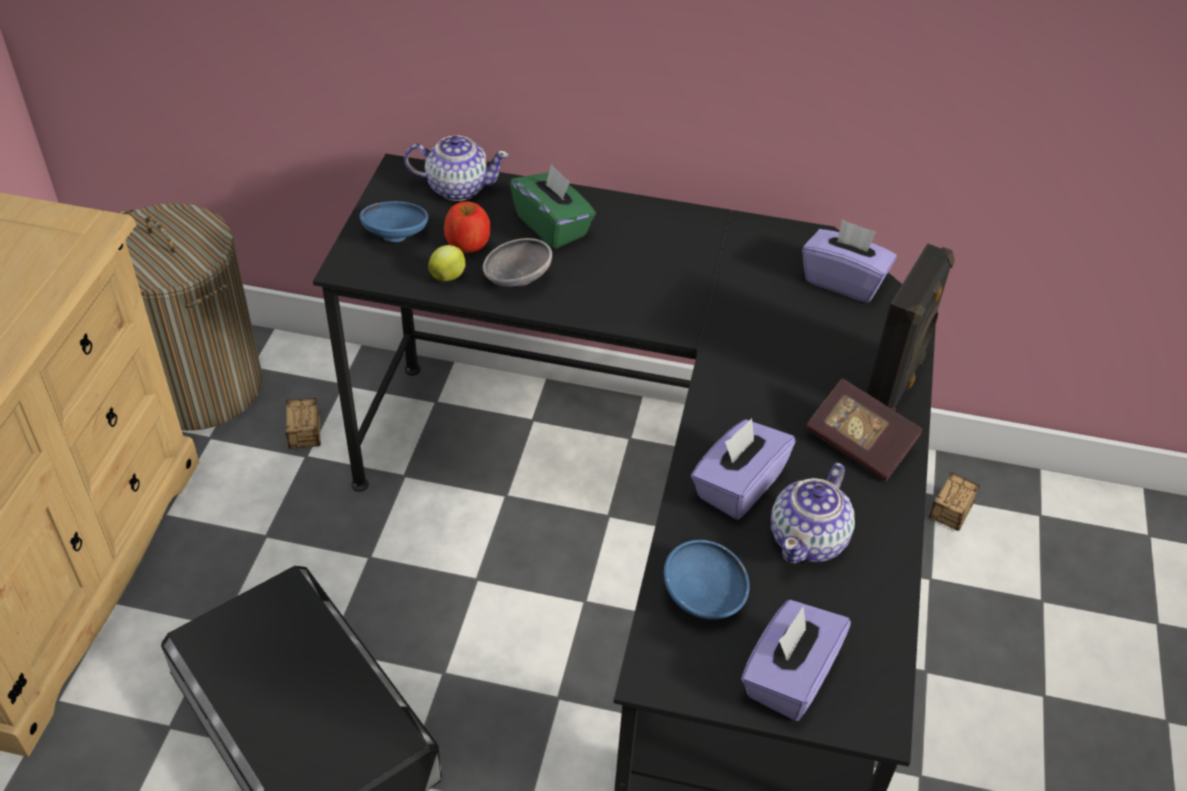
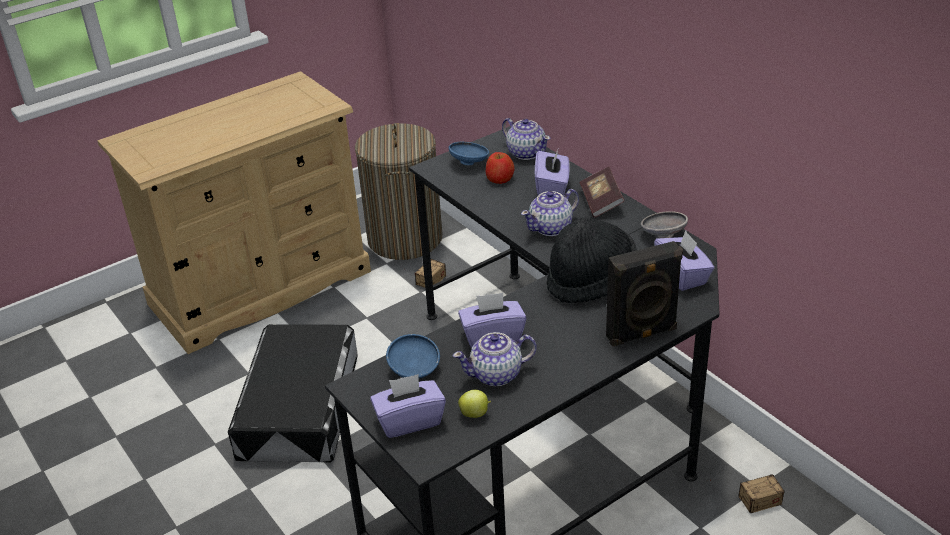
camera: 45 degrees right, 10 degrees down
(448, 276) = (471, 189): apple -> apple (475, 414)
(516, 279) = (502, 203): grey bowl -> grey bowl (663, 234)
(552, 226) = (552, 187): green tissue box -> purple tissue box
(621, 287) = (551, 228): none -> teapot
(755, 340) = (591, 280): none -> black hat
(859, 444) = (582, 349): book -> book (601, 202)

